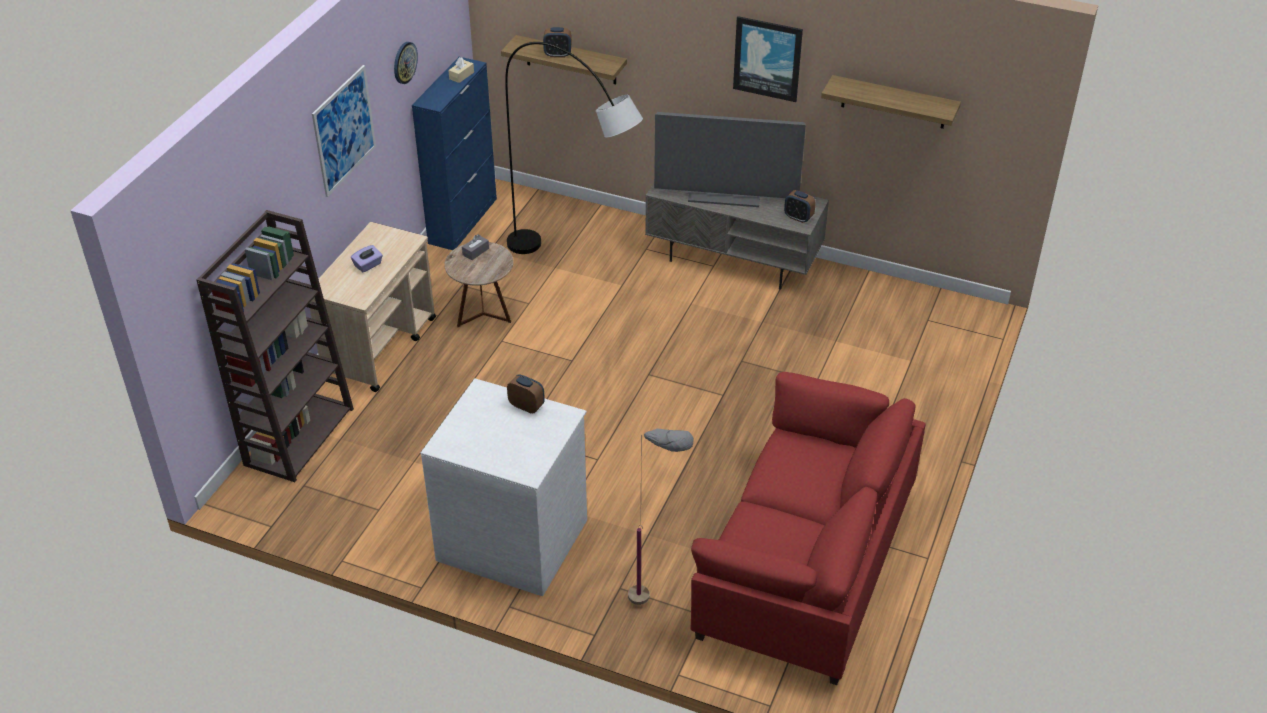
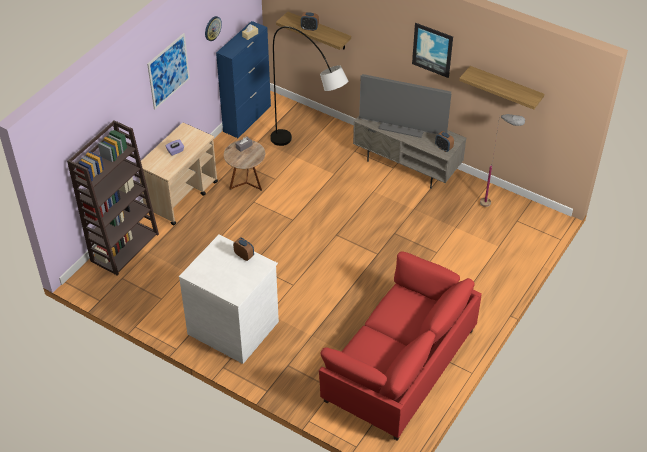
camera: 10 degrees right, 5 degrees up
(657, 604) = (306, 377): grey floor lamp -> grey floor lamp (494, 208)

